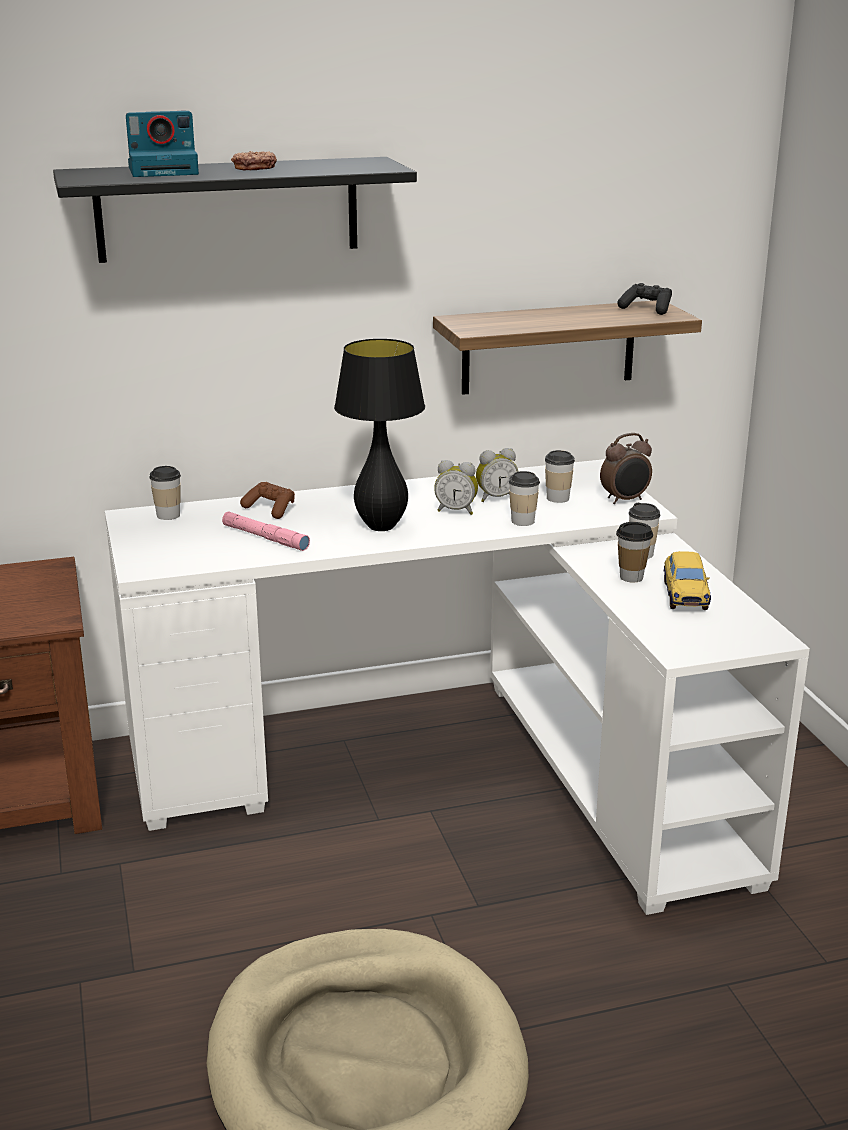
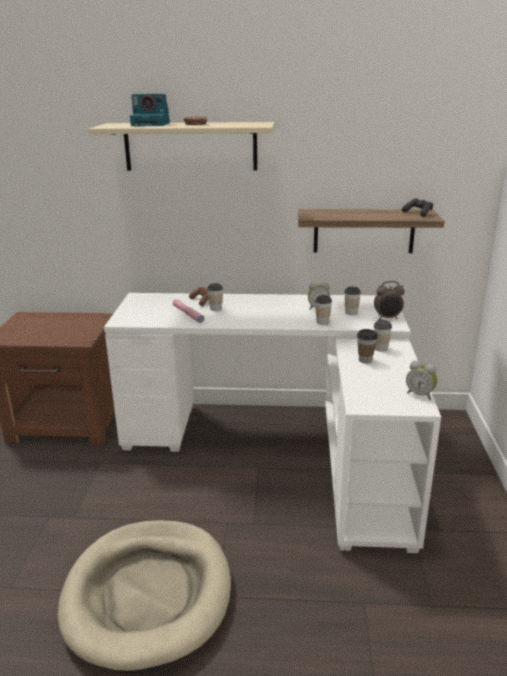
camera: 20 degrees right, 0 degrees up
(168, 515) = (154, 298): cup -> cup (216, 309)
(228, 209) = (190, 146): black shelf -> beige shelf
(381, 527) = (247, 316): black table lamp -> none
(456, 510) = (292, 312): alarm clock -> alarm clock (420, 395)
(685, 595) = (388, 374): toy car -> none

